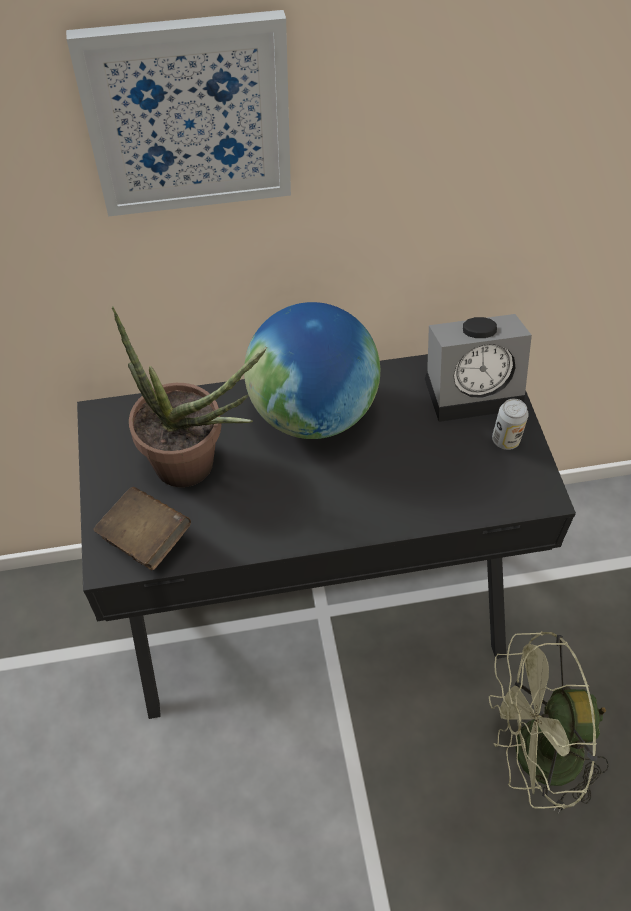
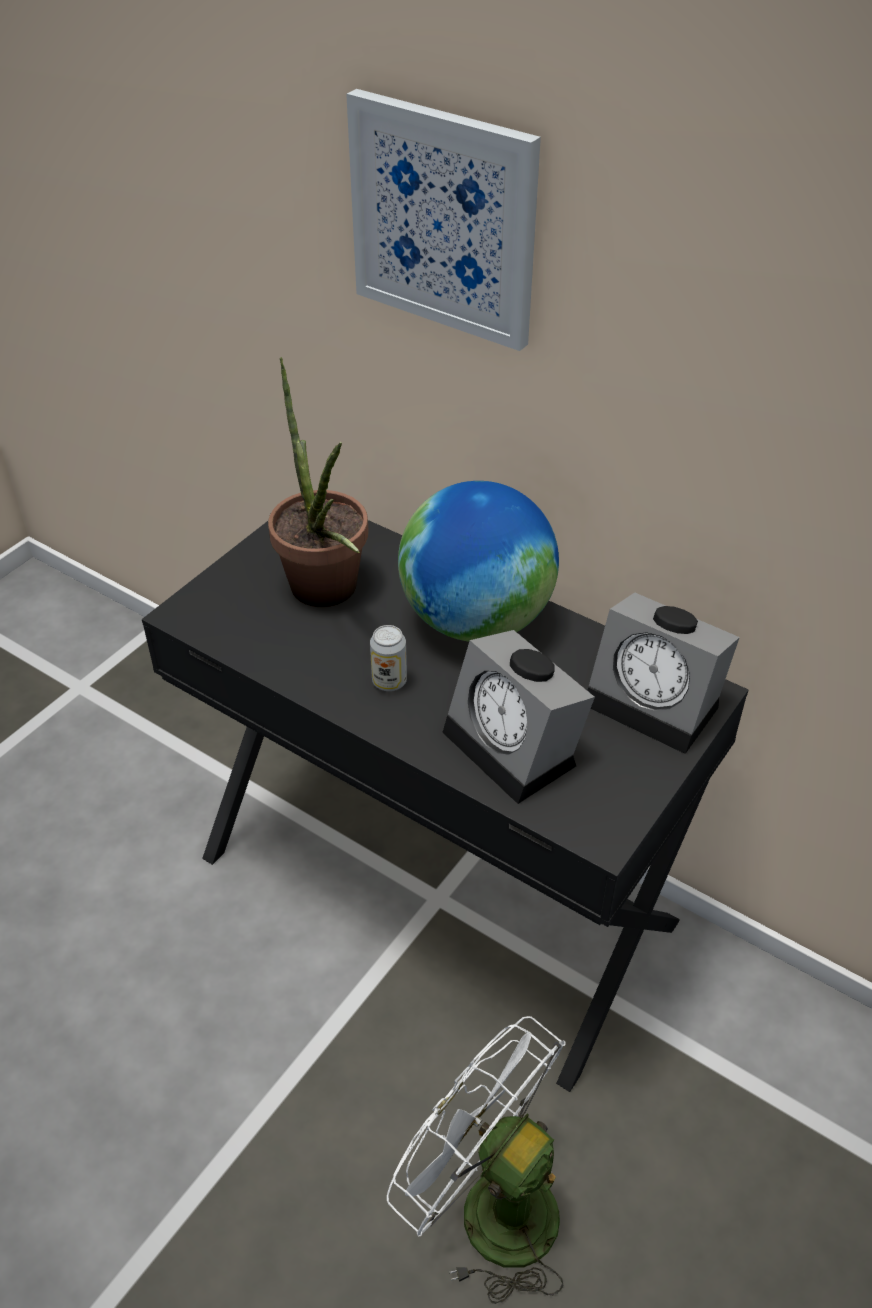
camera: 45 degrees right, 10 degrees down
(145, 539) = (226, 617): brown book -> none
(437, 479) = (516, 748): none -> alarm clock
(505, 440) = (629, 765): can -> can (389, 681)
(533, 757) = (489, 1206): green fan -> white fan

